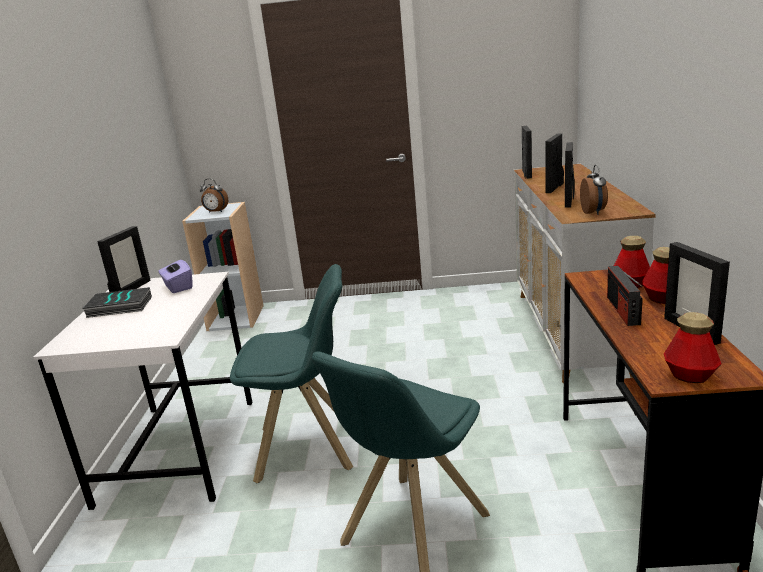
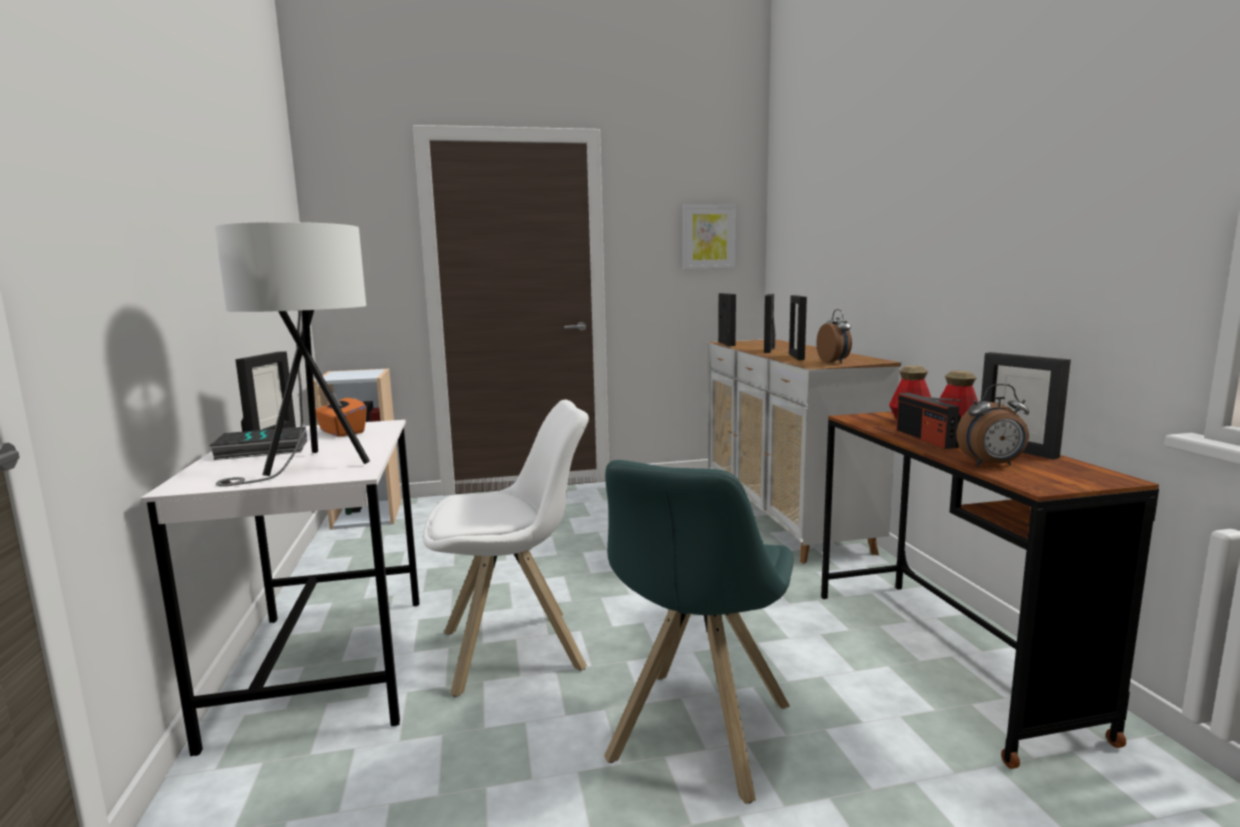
camera: 15 degrees left, 10 degrees down
(142, 328) = (310, 466): none -> white table lamp
(178, 287) = (341, 432): purple tissue box -> orange tissue box
(216, 212) = (356, 375): alarm clock -> alarm clock (992, 465)
(306, 448) = (514, 650): turquoise chair -> white chair
(518, 66) = (708, 237): none -> picture
(690, 376) = (1061, 481): bottle -> none

